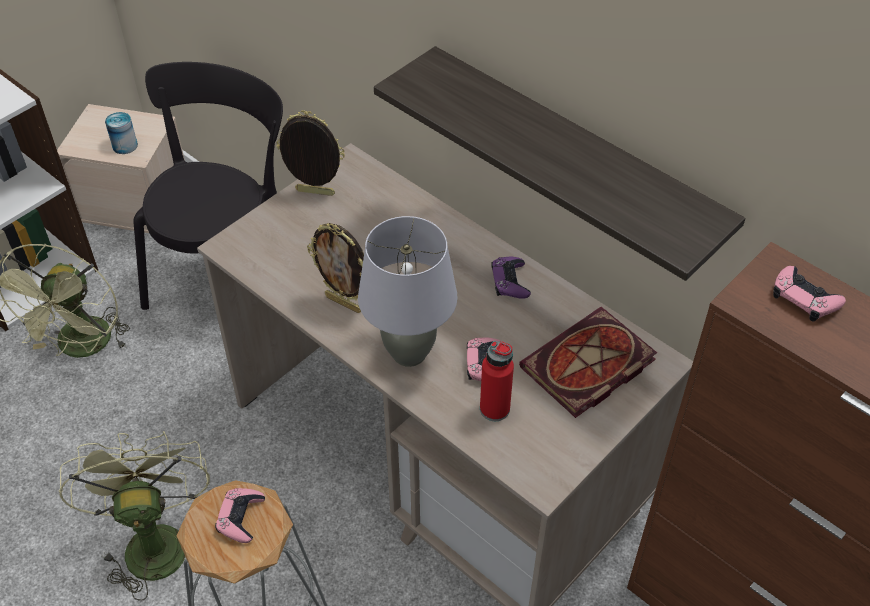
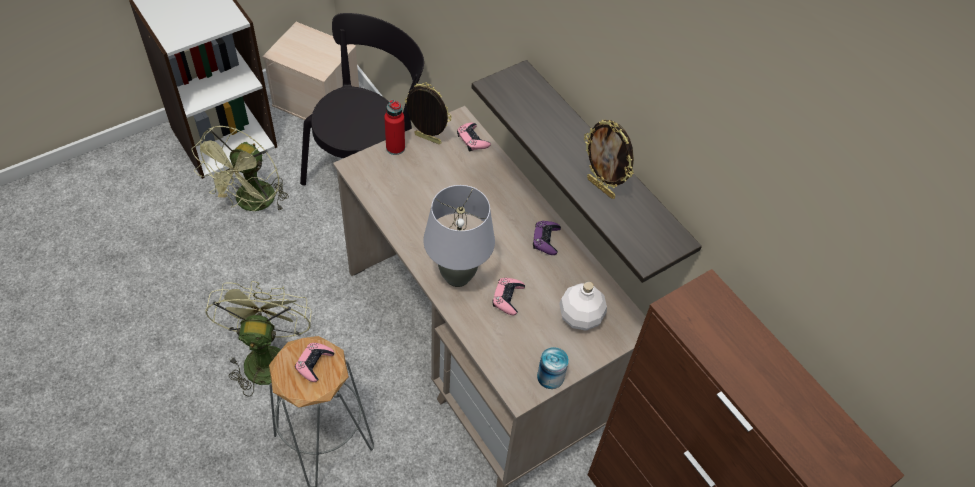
camera: 10 degrees right, 5 degrees up
(125, 145) = (314, 61): can -> can (550, 376)
(344, 303) = (423, 228): picture frame -> picture frame (601, 188)
(494, 409) = (504, 332): red bottle -> red bottle (395, 148)
(587, 367) = (580, 317): book -> white bottle
(804, 298) = (718, 317): pink game controller -> pink game controller (472, 140)

